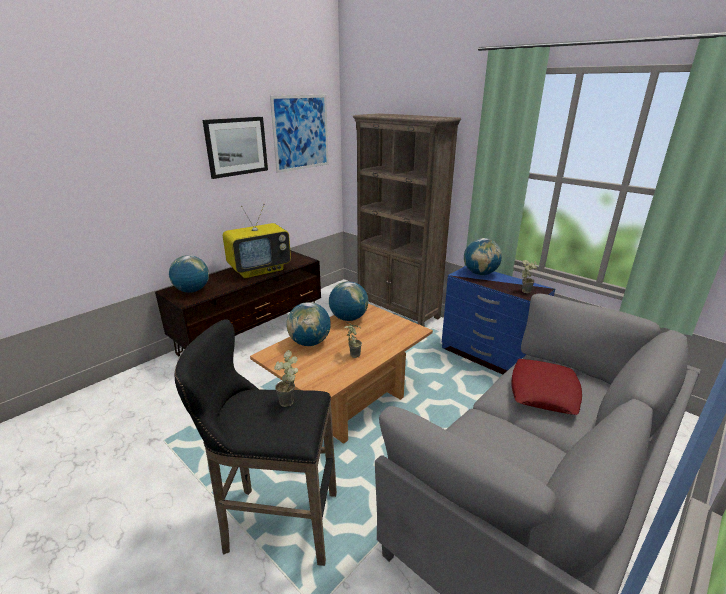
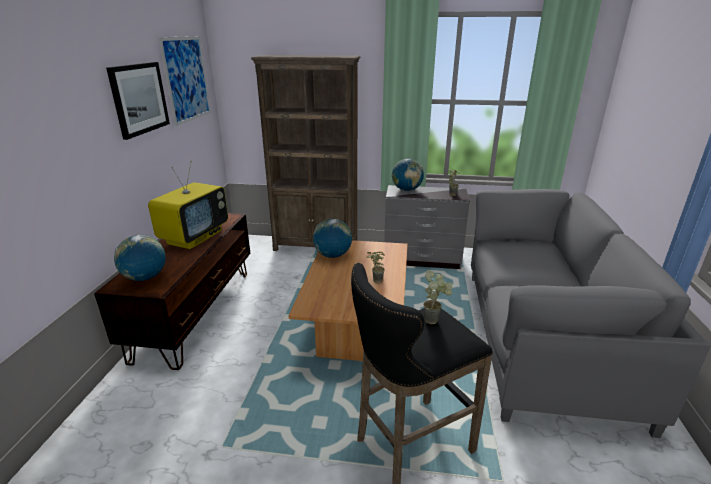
camera: 35 degrees left, 0 degrees up
(309, 343) = (327, 285): globe -> none
(488, 358) = (422, 260): blue dresser -> grey dresser
(543, 391) = (522, 258): red pillow -> none

